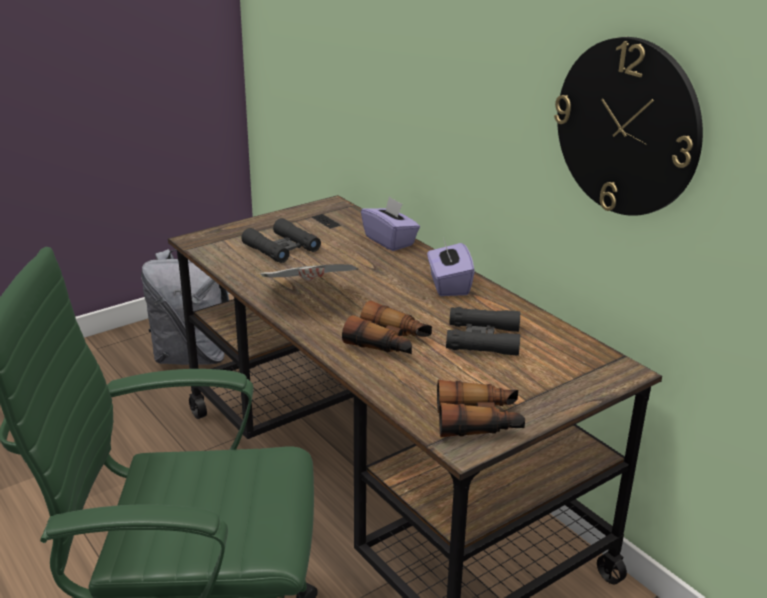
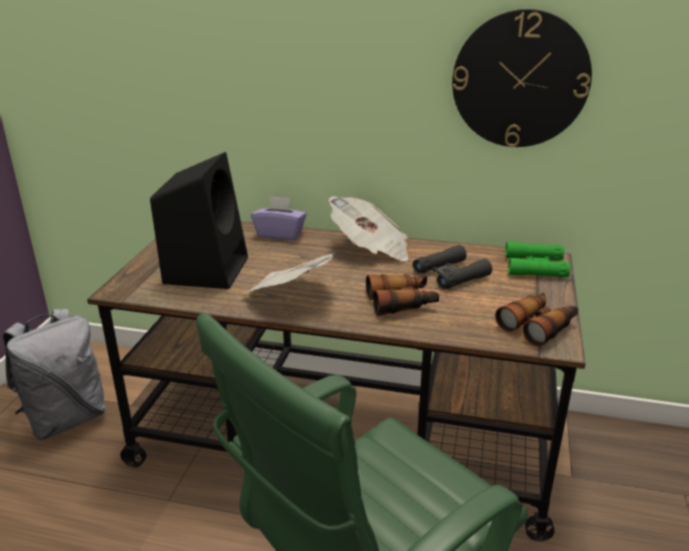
camera: 40 degrees left, 0 degrees up
(281, 248) = (206, 269): black binoculars -> black speaker
(448, 285) = (371, 249): purple tissue box -> newspaper
(589, 370) = (535, 266): none -> green binoculars

